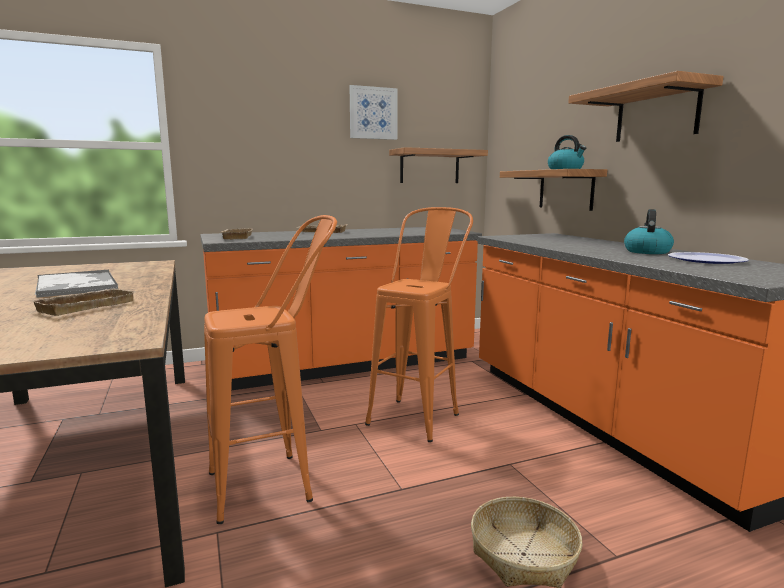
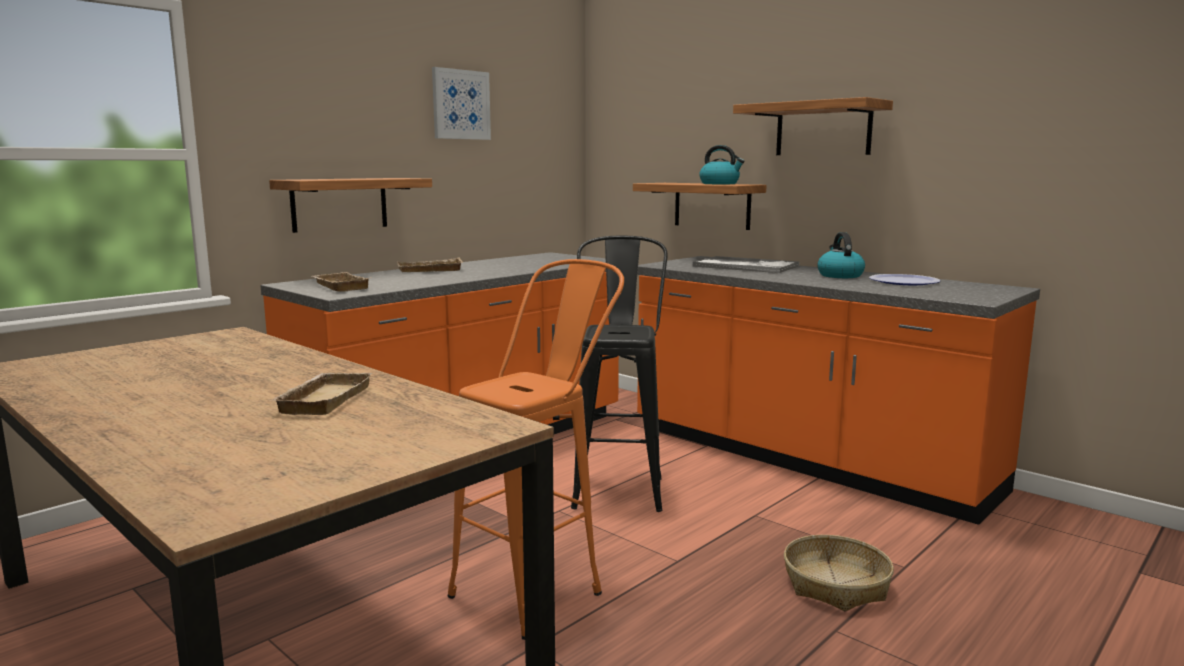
camera: 25 degrees left, 0 degrees up
(76, 285) = (213, 376): tray -> tray (746, 266)
(419, 414) = (619, 486): orange stool -> black stool
(429, 167) = (526, 174): shelf -> shelf (339, 204)

